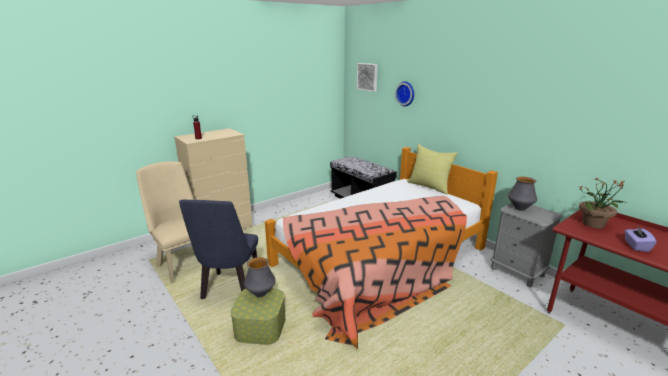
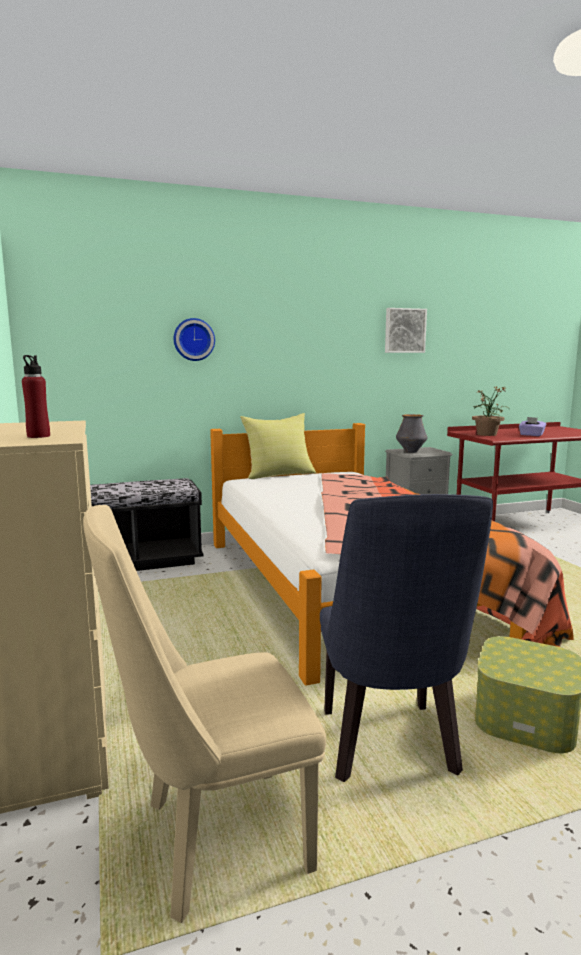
camera: 70 degrees left, 10 degrees down
(229, 290) = (390, 750): blue chair -> blue chair turned 60 degrees clockwise
(260, 294) = (502, 657): vase -> none
(367, 77) = (91, 316): picture -> picture (404, 330)

